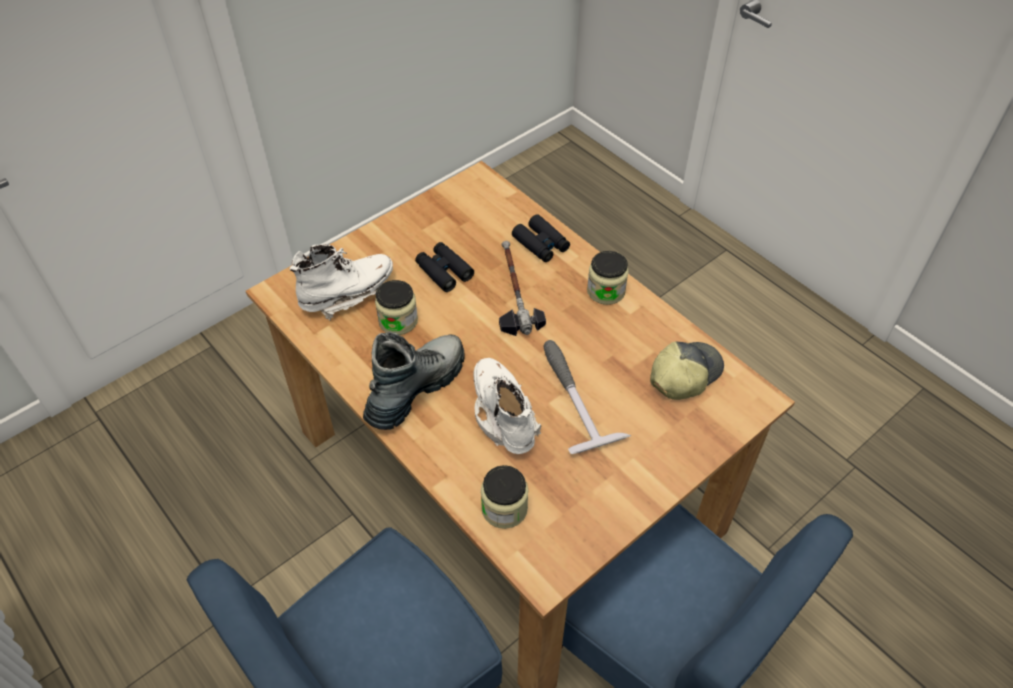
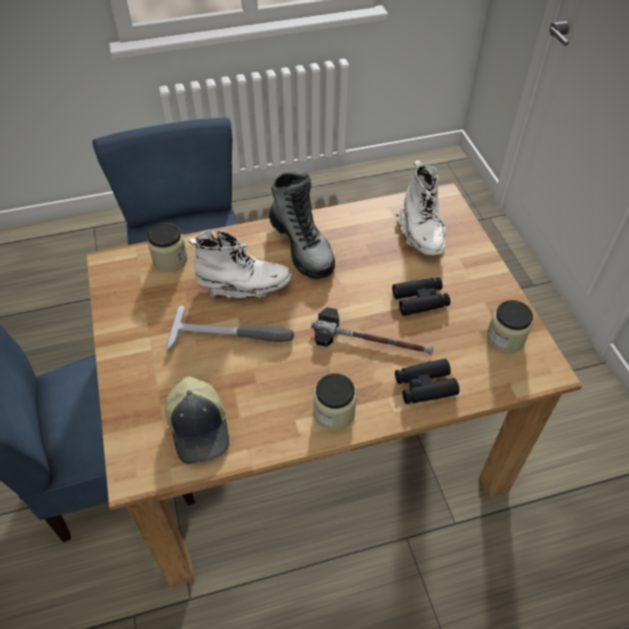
camera: 115 degrees right, 0 degrees up
(398, 321) = (376, 255): jar -> jar (505, 339)

